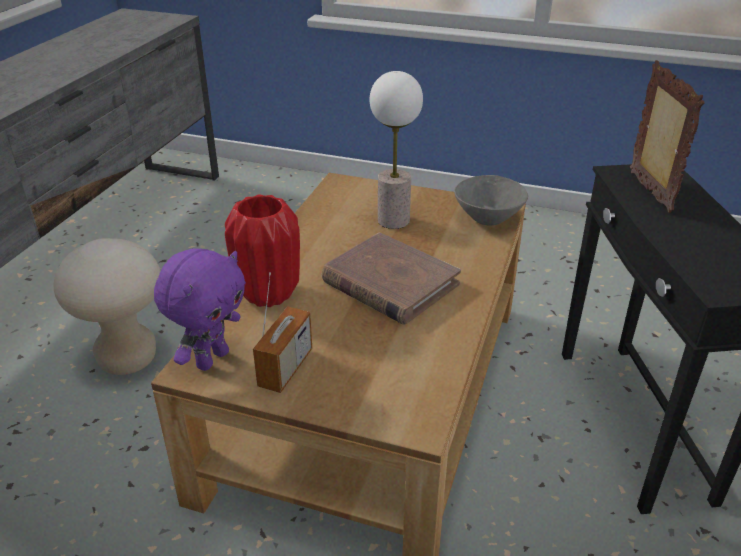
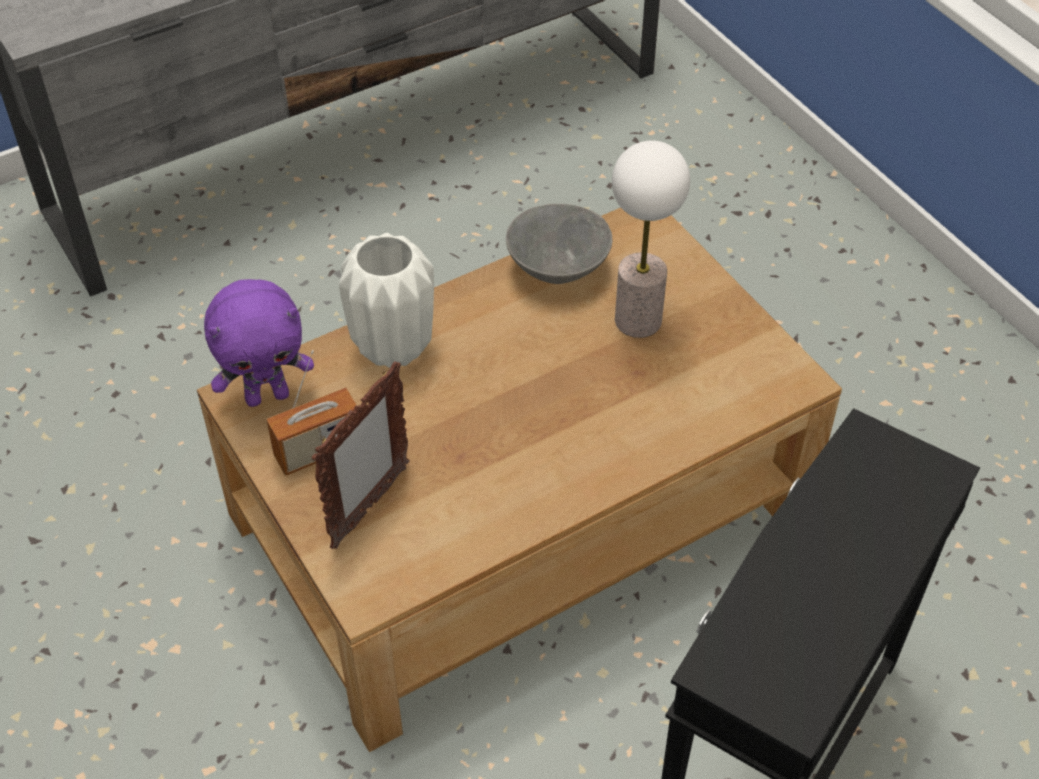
camera: 40 degrees right, 15 degrees up
(128, 359) = (319, 309): beige stool -> none
(269, 294) = (394, 347): red vase -> white vase
(389, 283) = (529, 410): brown book -> none
(489, 218) = (759, 385): grey bowl -> grey bowl (559, 269)
(649, 192) = (858, 492): picture frame -> picture frame (369, 507)

